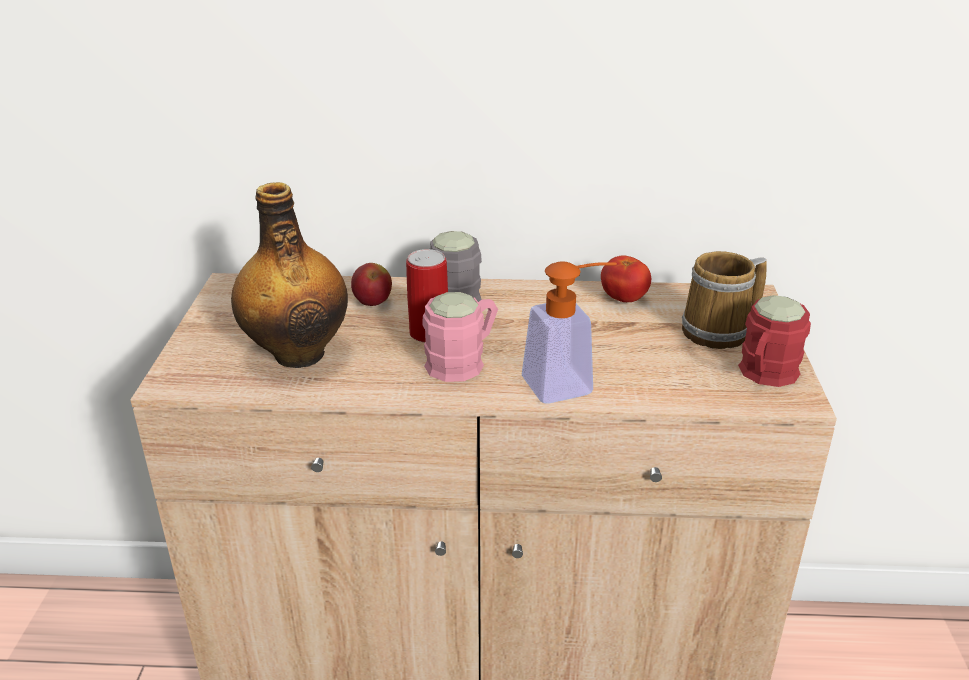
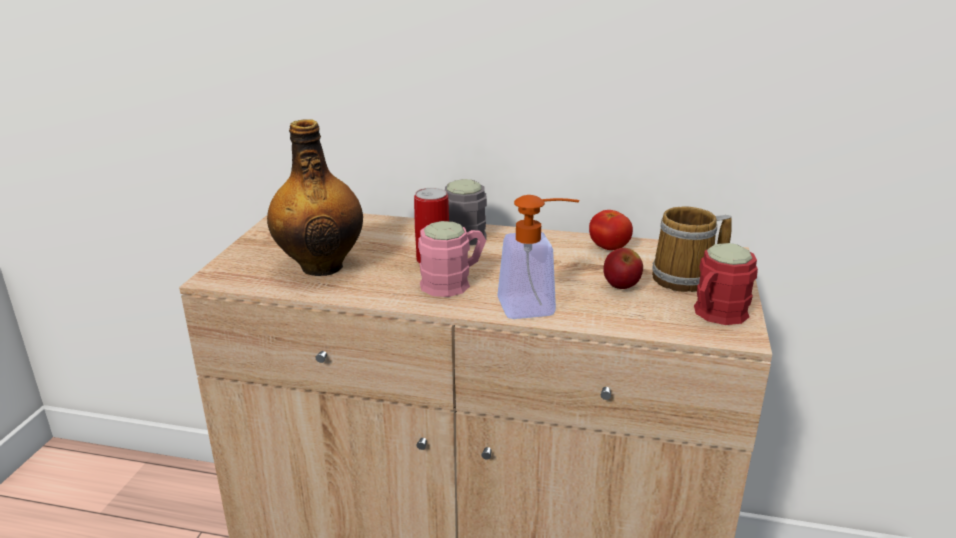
camera: 10 degrees right, 5 degrees down
(372, 303) = (395, 235): apple -> apple (621, 286)

